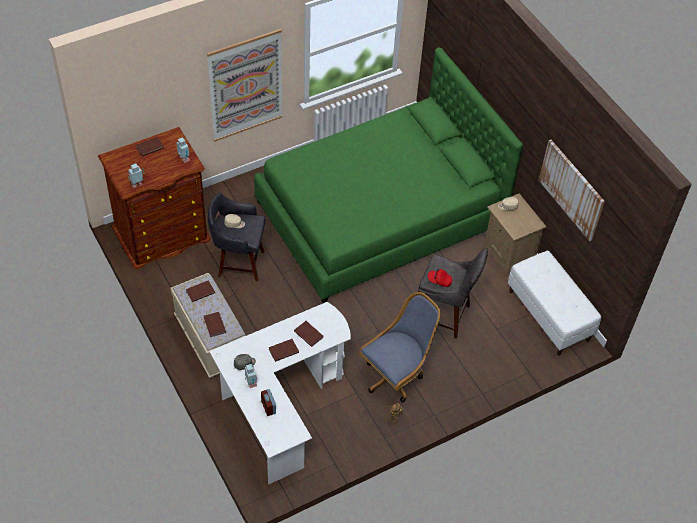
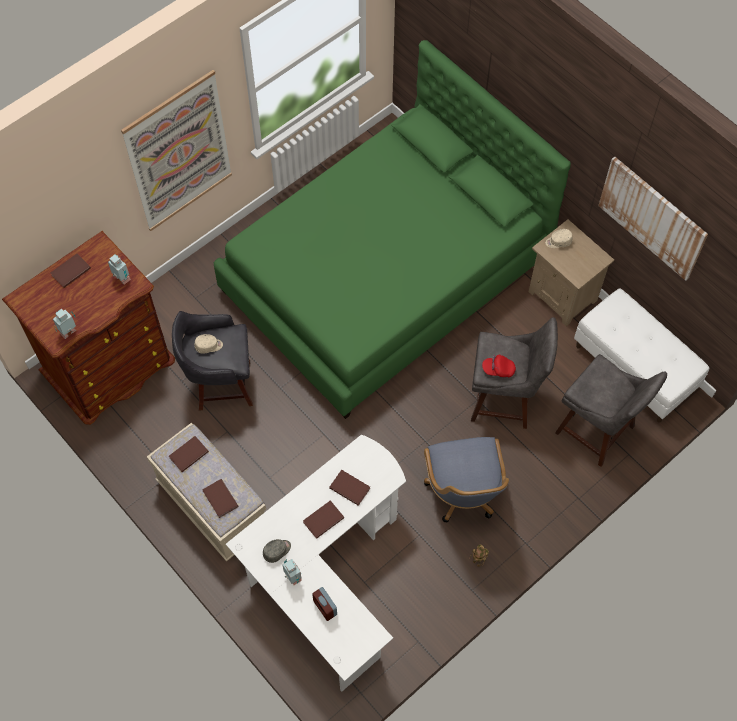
camera: 10 degrees left, 10 degrees up
(396, 374) = (464, 497): blue office chair -> blue office chair turned 135 degrees clockwise
(509, 352) = (597, 431): none -> grey stool

